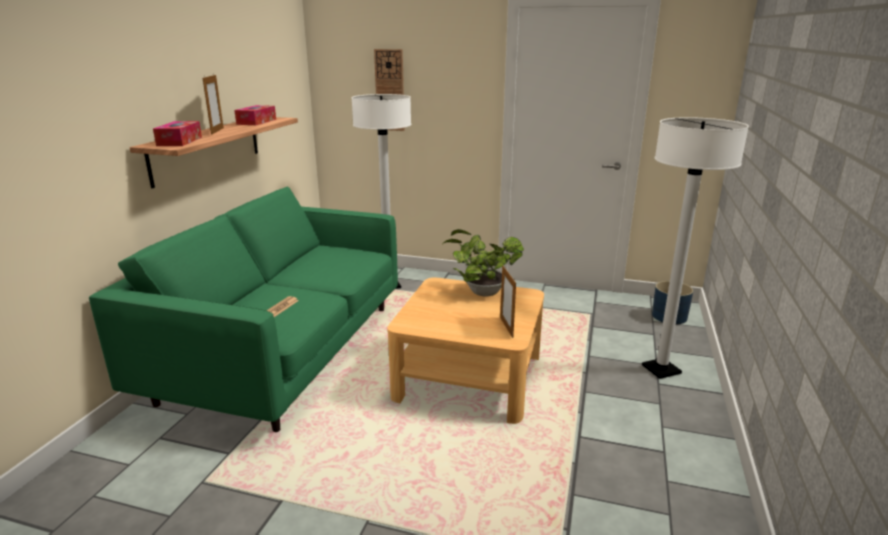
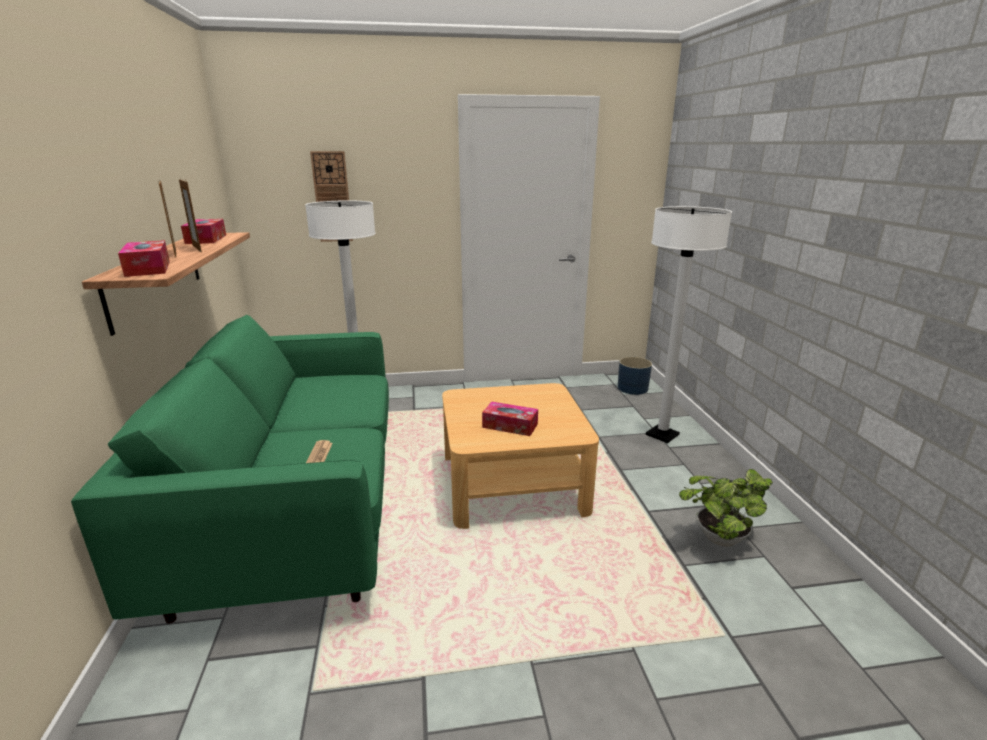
camera: 25 degrees left, 0 degrees up
(456, 318) = (510, 425): none -> tissue box
(481, 292) = (508, 395): potted plant -> potted plant (717, 539)
(506, 327) = (564, 424): picture frame -> picture frame (197, 248)

